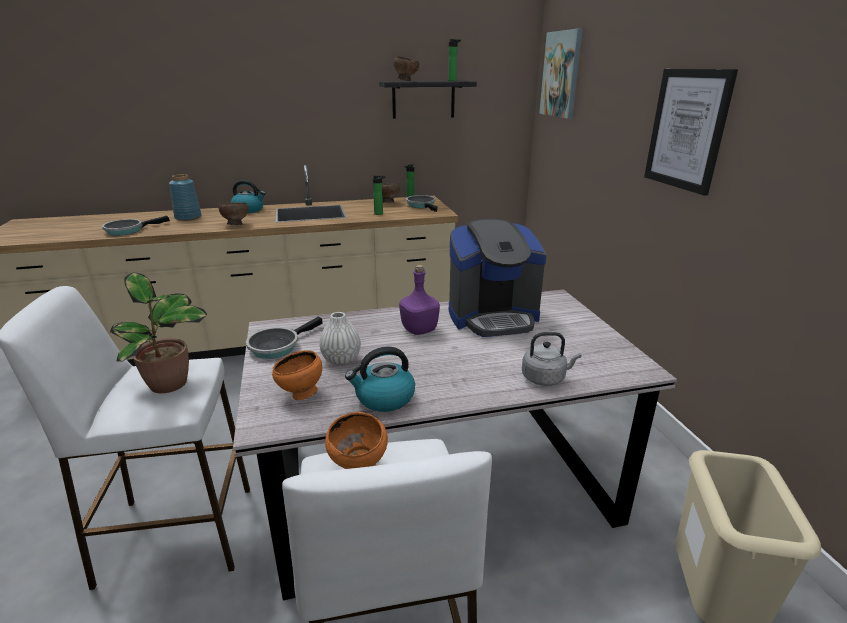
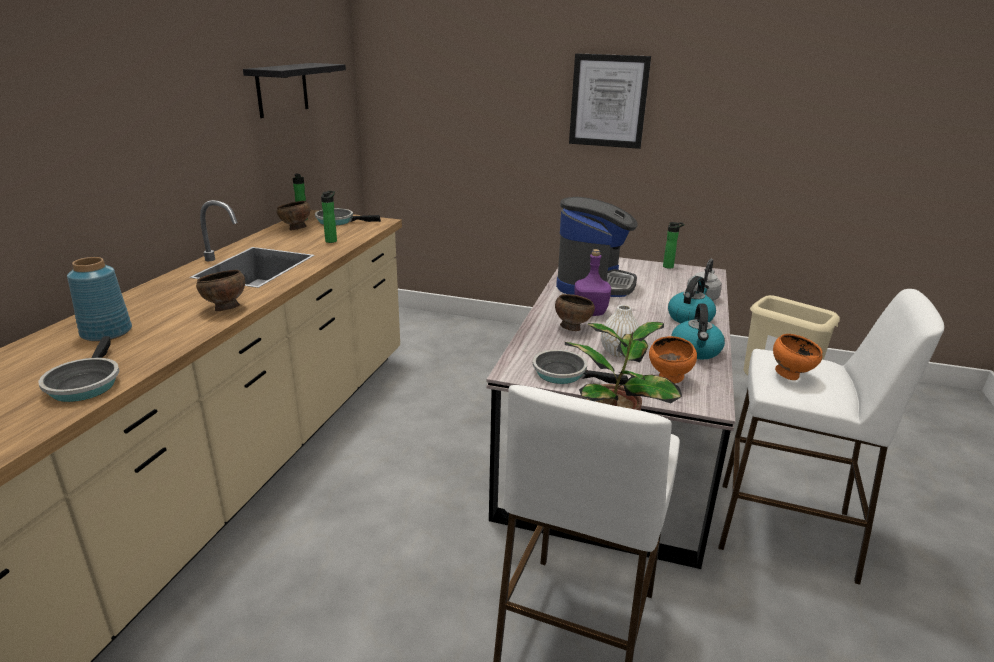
camera: 60 degrees left, 0 degrees up
(249, 210) = (159, 292): kettle -> kettle (690, 318)
(277, 346) = (564, 374): frying pan -> frying pan turned 135 degrees clockwise
(406, 81) = (278, 67): brown bowl -> brown bowl (572, 328)
(453, 81) = (321, 64): bottle -> bottle (669, 266)
(561, 74) = (409, 53): picture -> none

